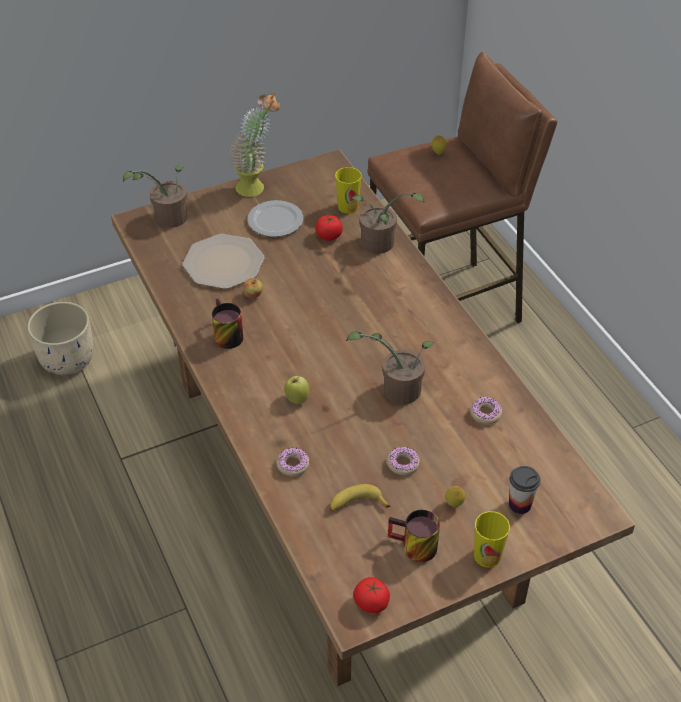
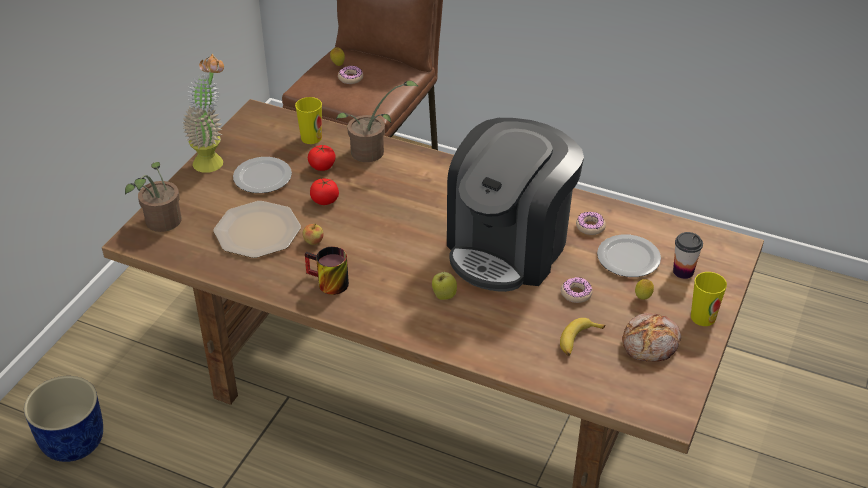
camera: 40 degrees left, 5 degrees down
(68, 358) = (73, 441): beige planter -> blue planter
(293, 465) = (499, 343): donut -> donut (350, 78)
(371, 603) = (669, 398): tomato -> tomato (325, 200)
(396, 390) = (509, 247): potted plant -> coffee machine
(413, 548) = (651, 344): mug -> bread
(486, 463) = (629, 258): none -> plate

